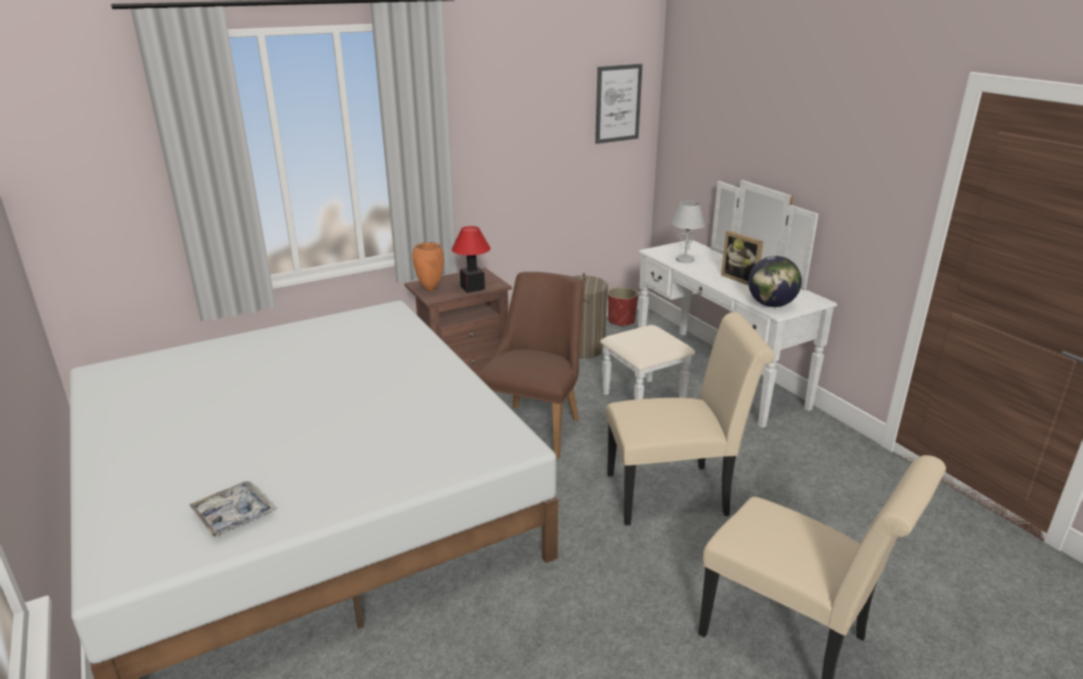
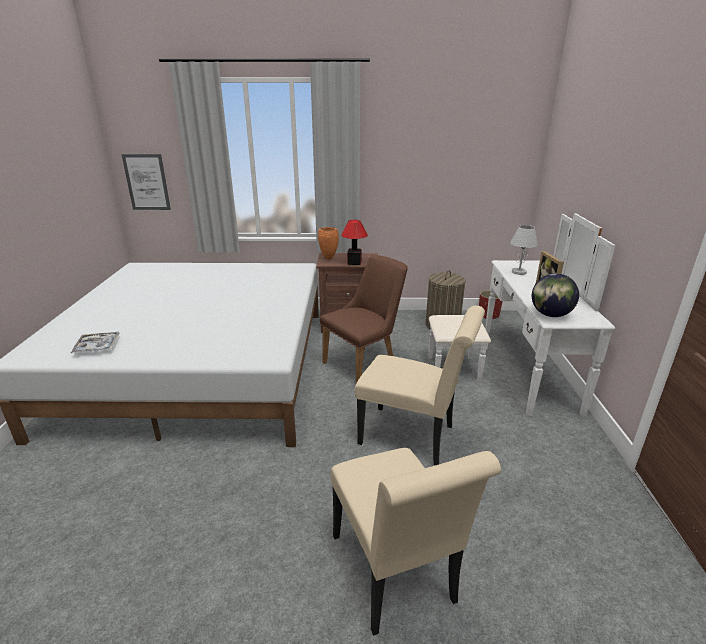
camera: 30 degrees right, 0 degrees up
(618, 103) = (505, 148): picture -> picture (147, 182)

